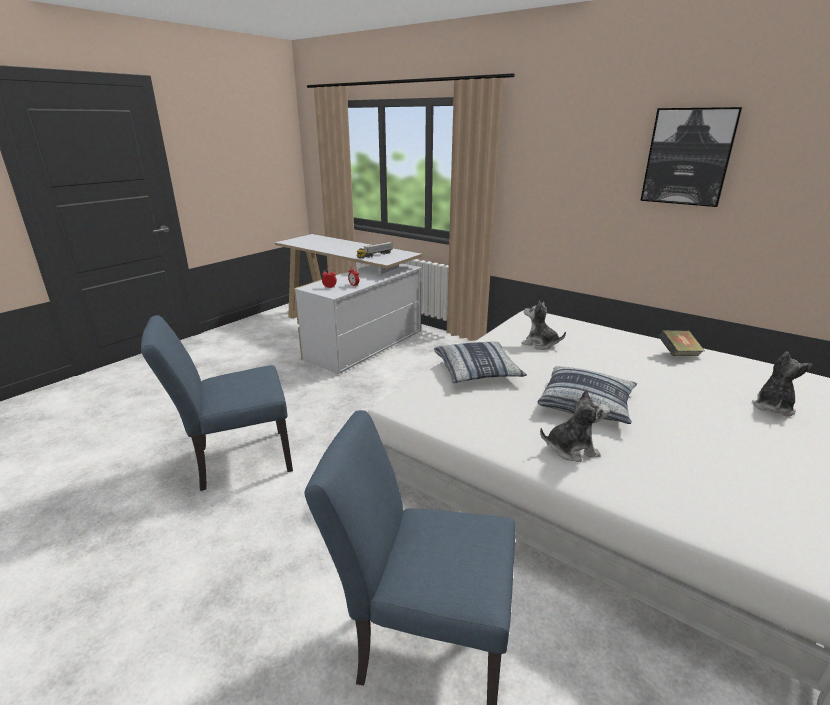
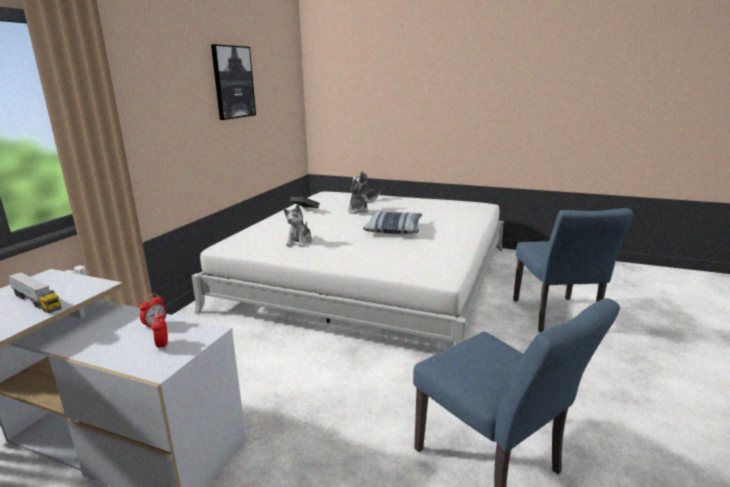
camera: 105 degrees left, 5 degrees down
(477, 371) = (366, 258): pillow -> none
(571, 449) = (447, 232): plush toy -> plush toy (358, 211)

